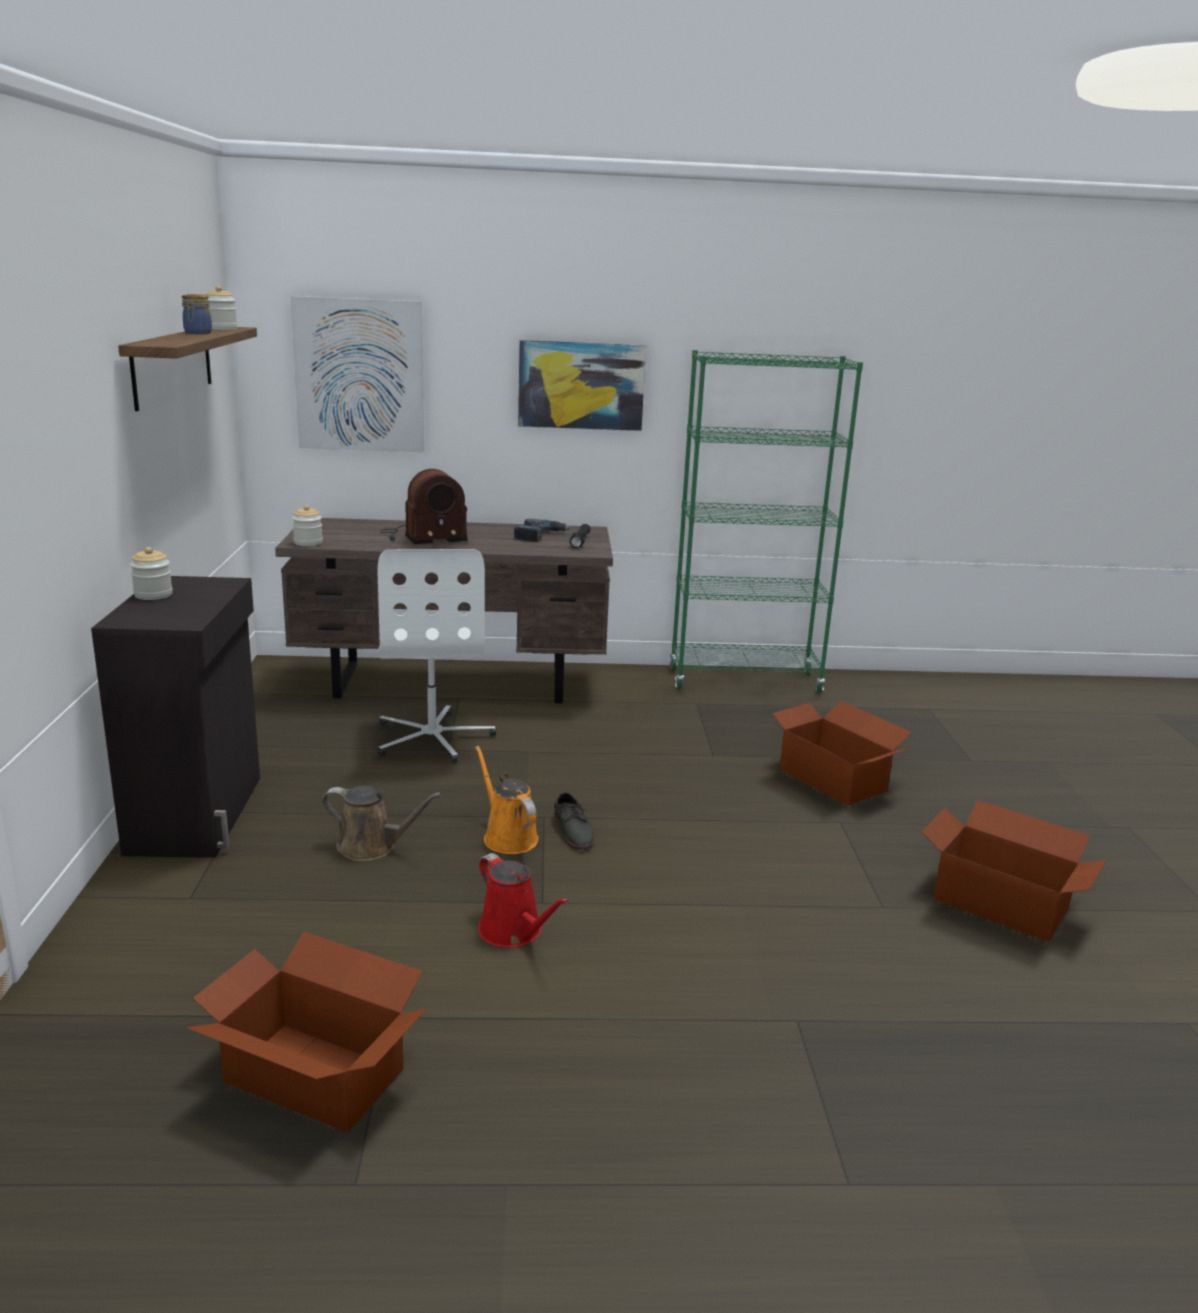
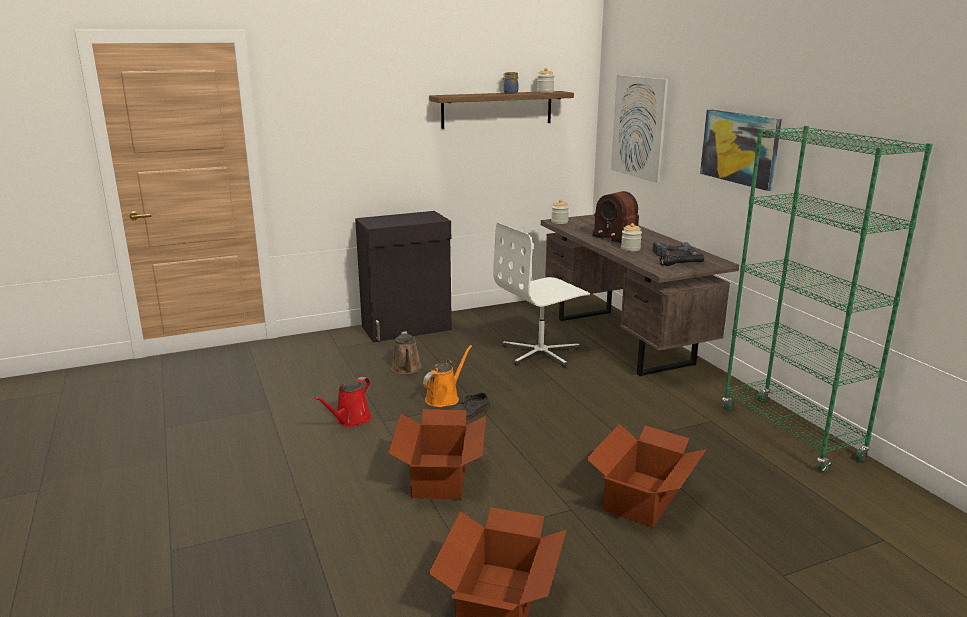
camera: 70 degrees right, 0 degrees up
(153, 595) = (405, 215): jar -> jar (630, 249)
(314, 1074) = (227, 403): cardboard box -> cardboard box (441, 476)

